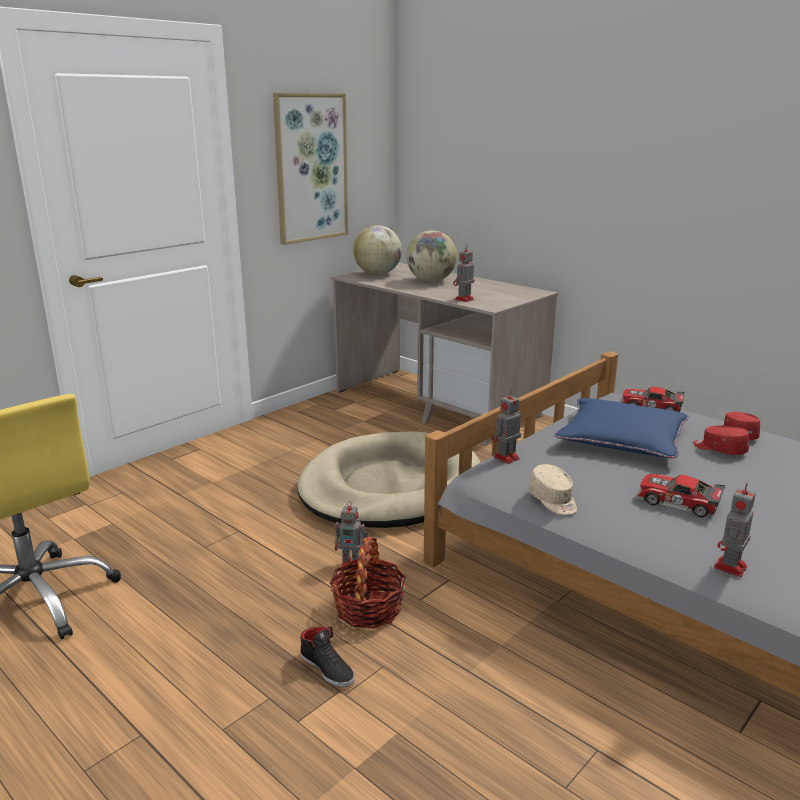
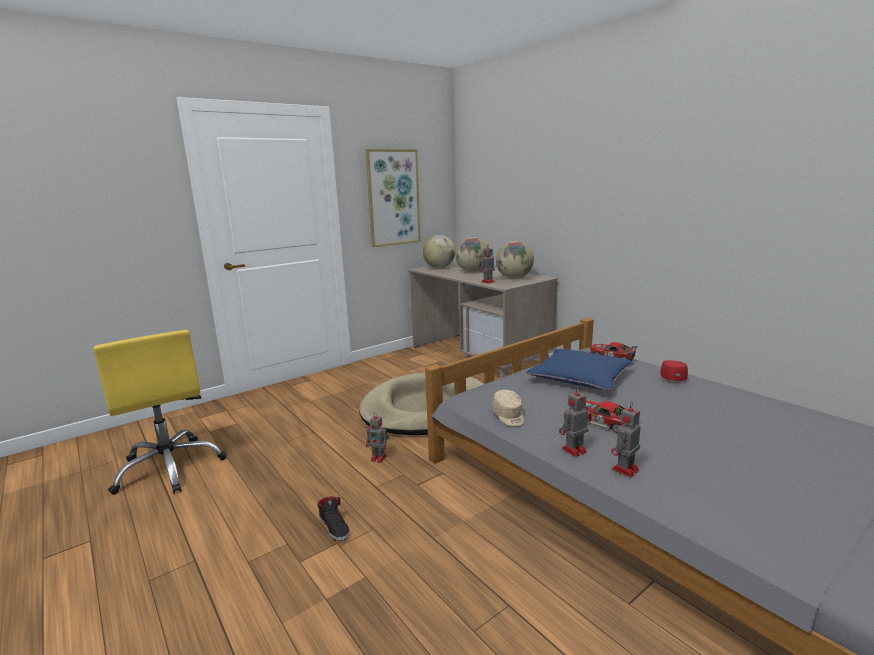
camera: 10 degrees right, 5 degrees down
(368, 608) = (378, 488): basket -> none
(498, 293) = (514, 278): none -> globe
(505, 458) = (487, 387): toy robot -> toy robot (573, 450)
(719, 449) = (652, 387): red cap -> none

